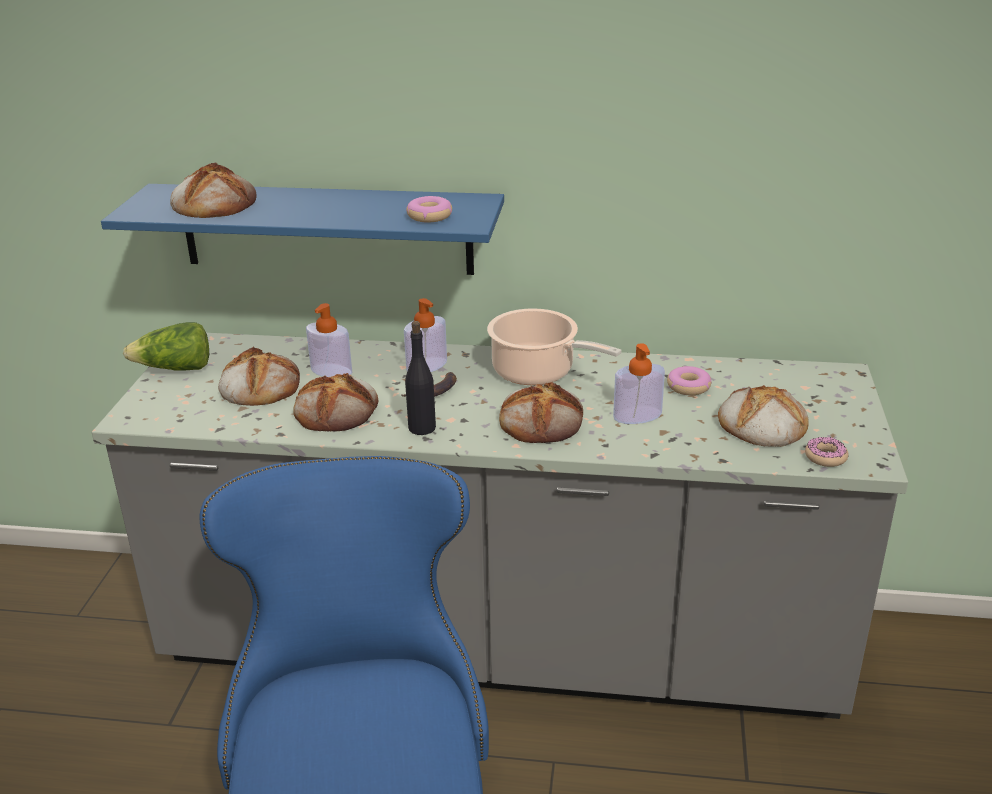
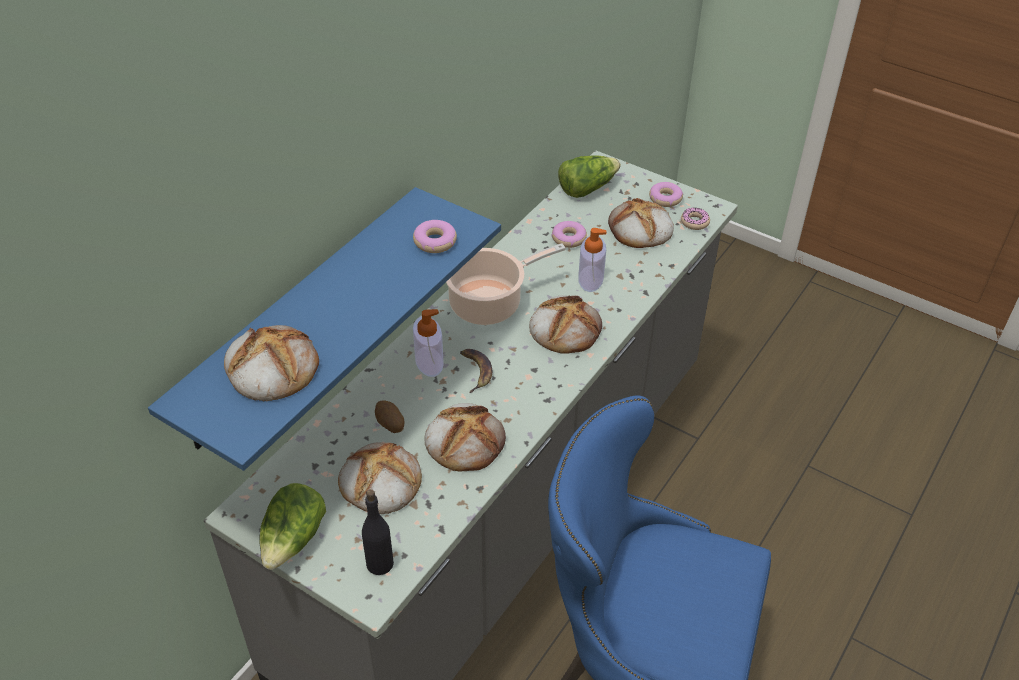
camera: 65 degrees left, 15 degrees up
(331, 371) = (390, 425): soap dispenser -> potato
(422, 428) = (530, 397): black bottle -> black bottle (379, 563)
(789, 375) = (587, 188): none -> lettuce
(842, 427) = (665, 199): none -> donut

